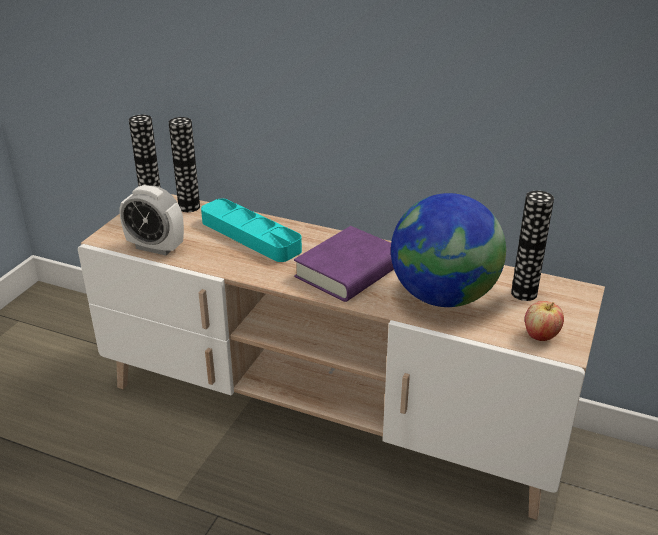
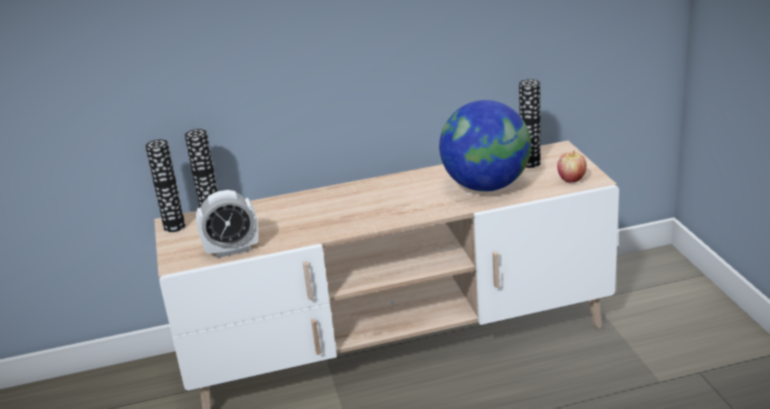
camera: 35 degrees left, 5 degrees down
(250, 235) = (295, 211): turquoise tray -> none
(349, 271) = (403, 200): purple book -> none

